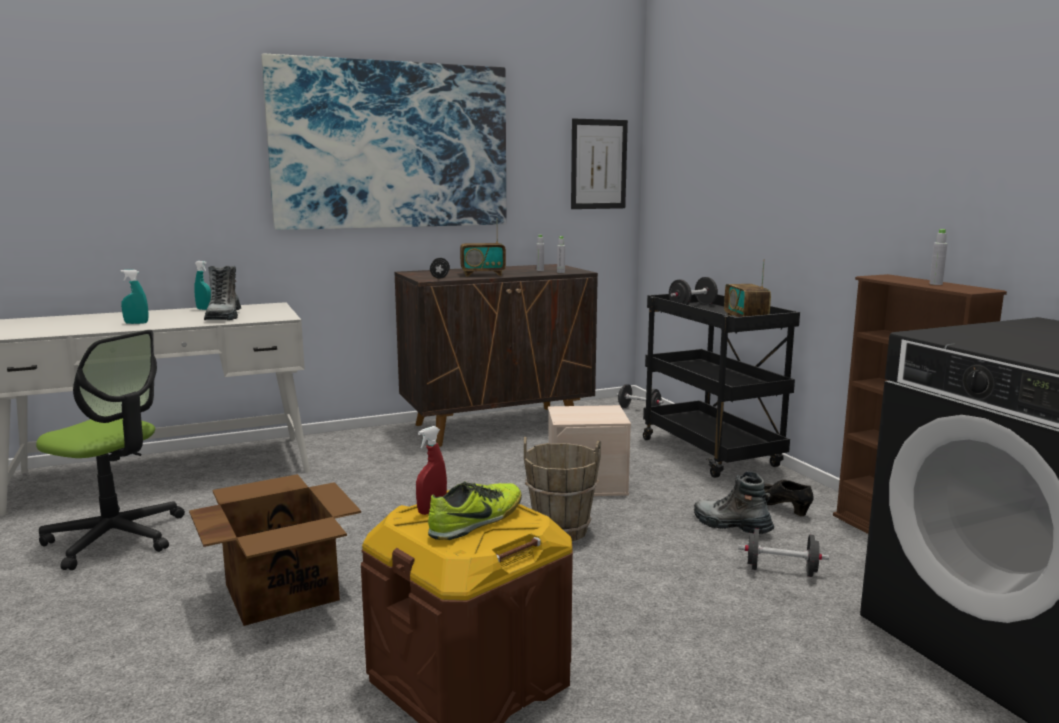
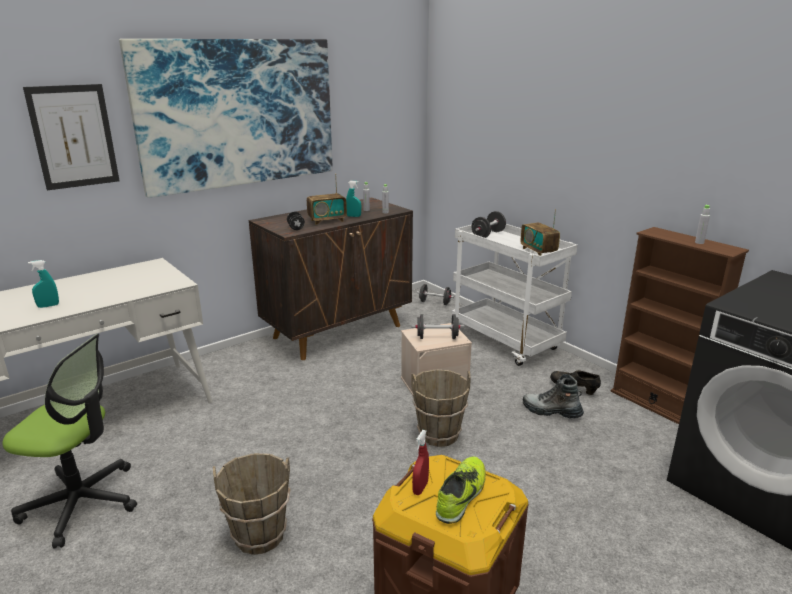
camera: 15 degrees left, 10 degrees up
(204, 309) = (96, 276): turquoise spray bottle -> turquoise spray bottle (353, 216)
(224, 317) = (124, 287): boot -> none
(282, 591) = (259, 535): cardboard box -> brown bucket
(598, 164) = (397, 114): picture -> picture (74, 137)
(712, 454) = (506, 342): black cart -> white cart
(781, 571) = (601, 448): black dumbbell -> black dumbbell (437, 337)

